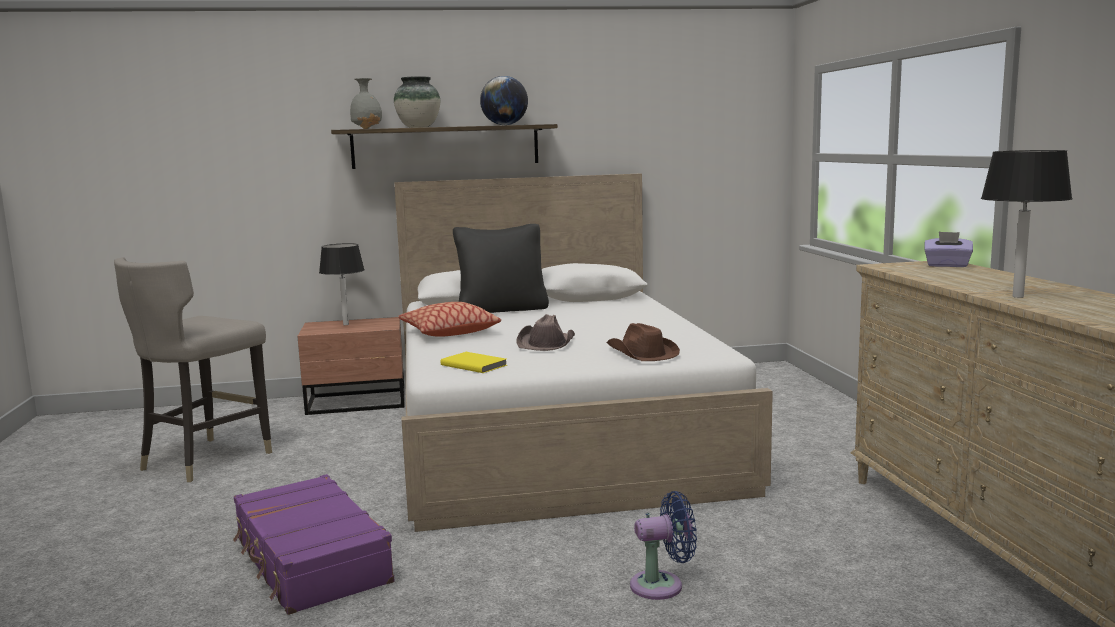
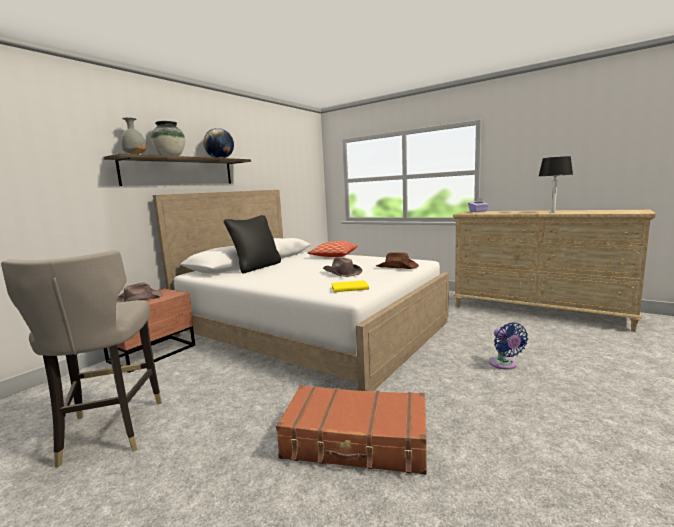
camera: 45 degrees left, 0 degrees up
(310, 561) = (356, 442): purple suitcase -> brown suitcase
(346, 324) = (138, 299): black table lamp -> brown hat
(449, 332) = (270, 280): pillow -> pillow (333, 256)
(662, 585) = (504, 365): blue fan -> blue fan turned 135 degrees clockwise

